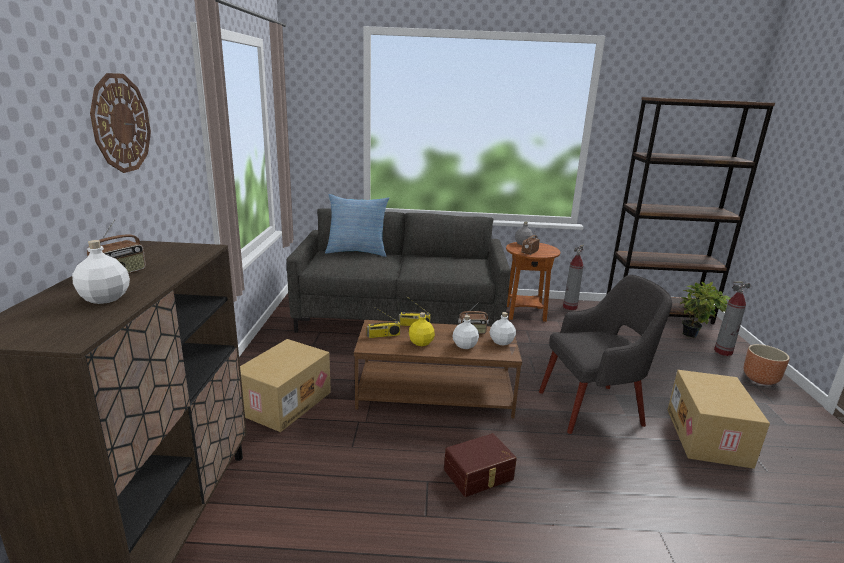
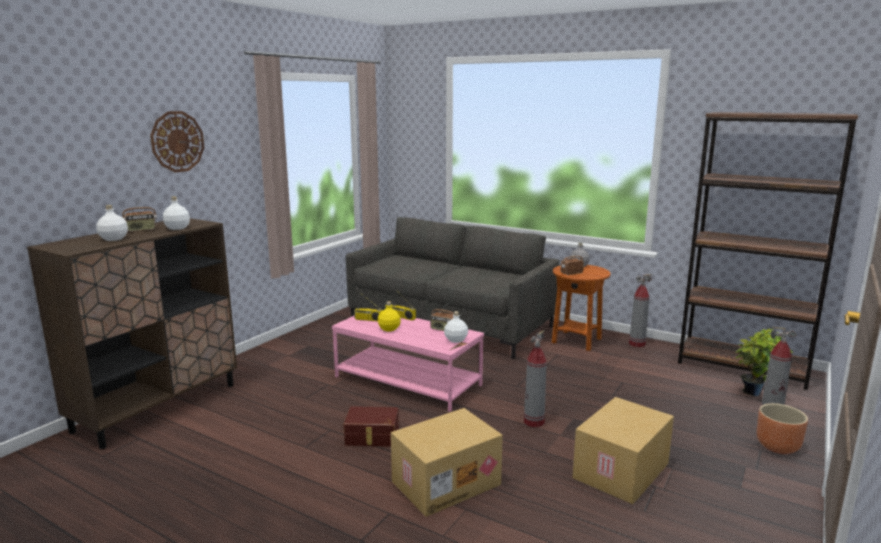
camera: 30 degrees right, 5 degrees down
(284, 402) = (293, 362): cardboard box -> cardboard box (446, 482)
(357, 252) = (420, 258): pillow -> none
(435, 393) = (408, 381): brown coffee table -> pink coffee table
(464, 345) = (420, 337): white bottle -> white bottle (177, 228)
(592, 408) = (533, 422): grey armchair -> fire extinguisher

